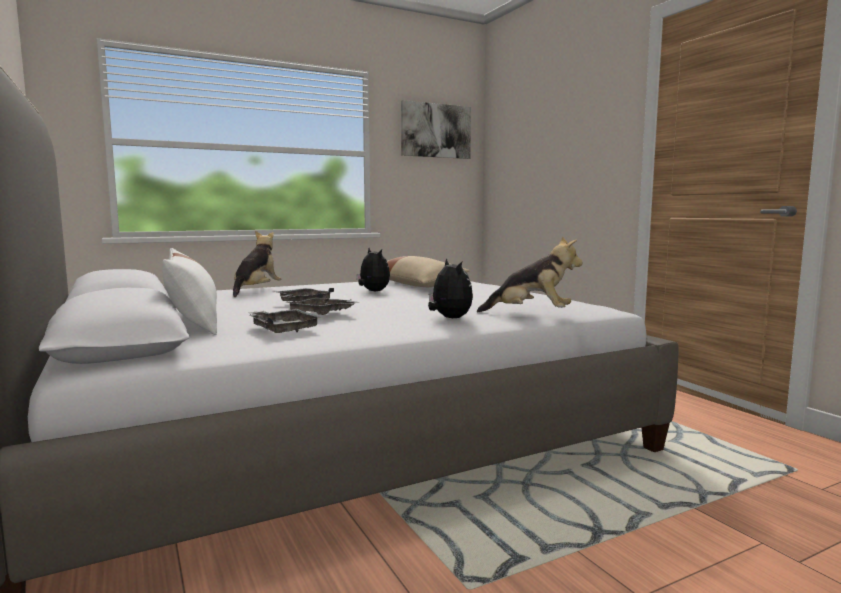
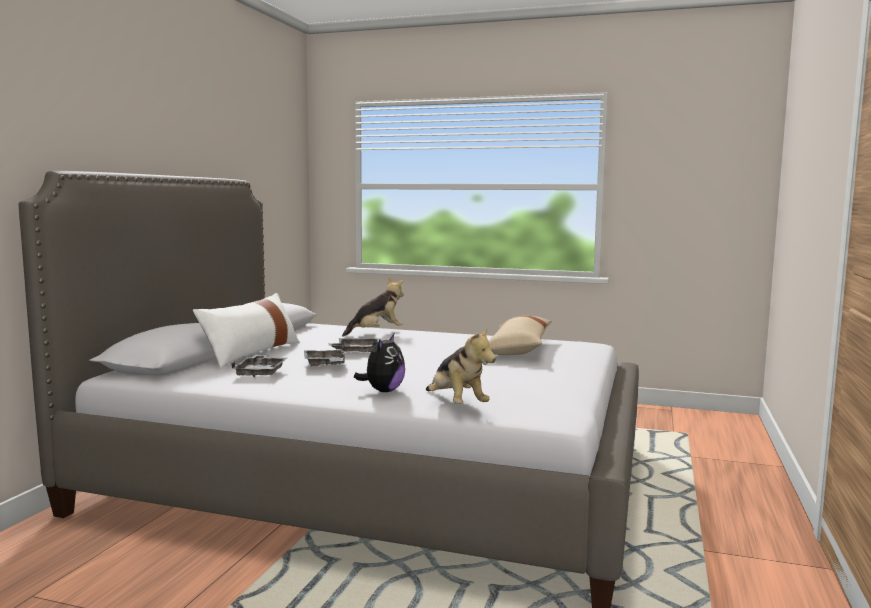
camera: 45 degrees right, 0 degrees up
(373, 291) = (452, 350): plush toy -> none
(435, 131) = (699, 153): picture -> none

